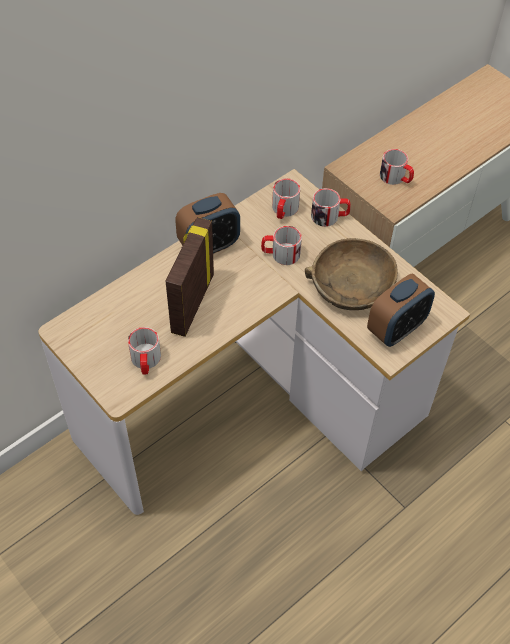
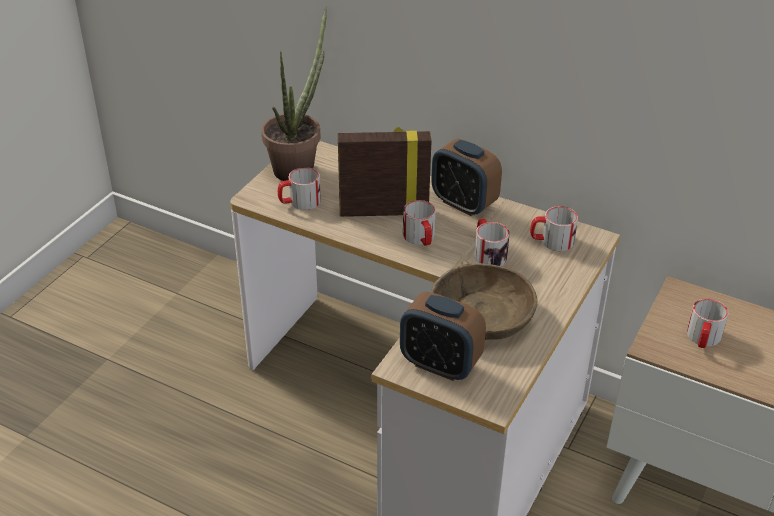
camera: 70 degrees right, 15 degrees down
(87, 346) = (298, 166): none -> potted plant
(330, 216) = (569, 276): mug -> mug (420, 238)

